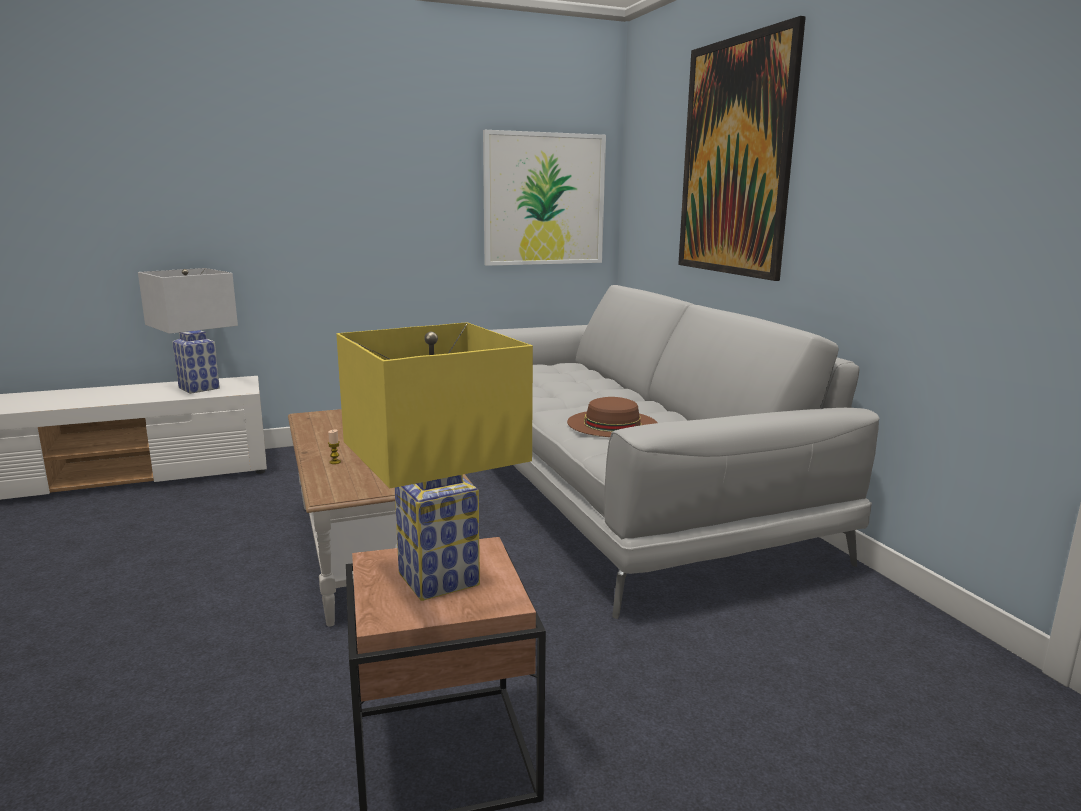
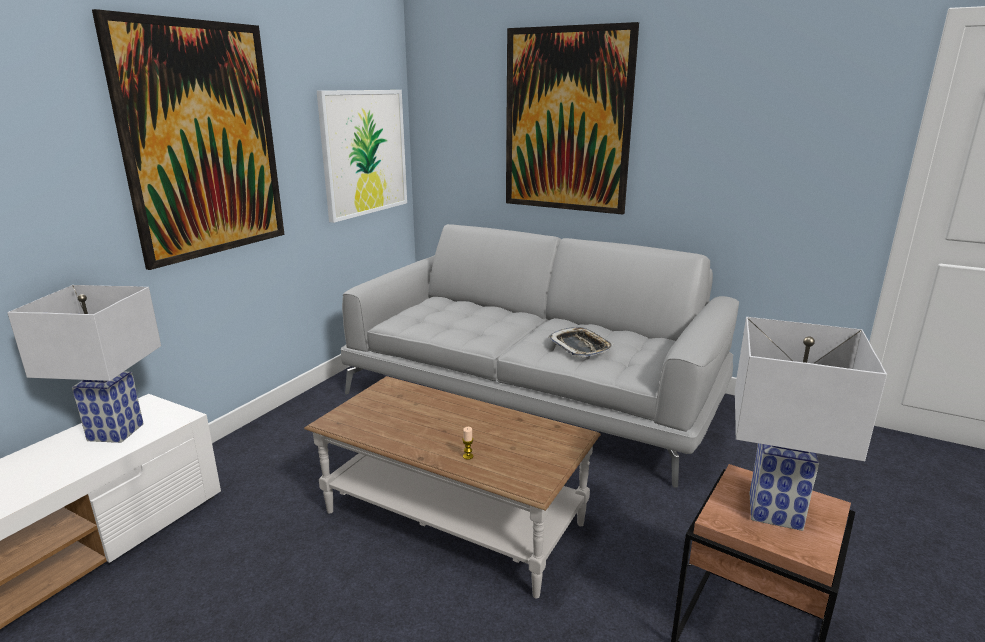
camera: 40 degrees left, 5 degrees up
(342, 168) = (203, 141): none -> picture
(436, 578) = (773, 511): yellow table lamp -> white table lamp
(612, 423) = (580, 346): brown hat -> tray

